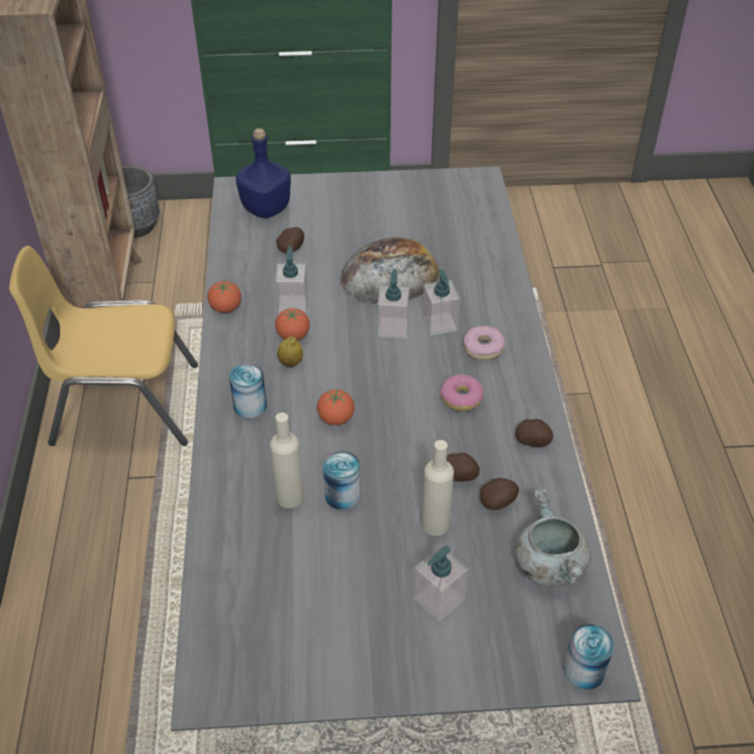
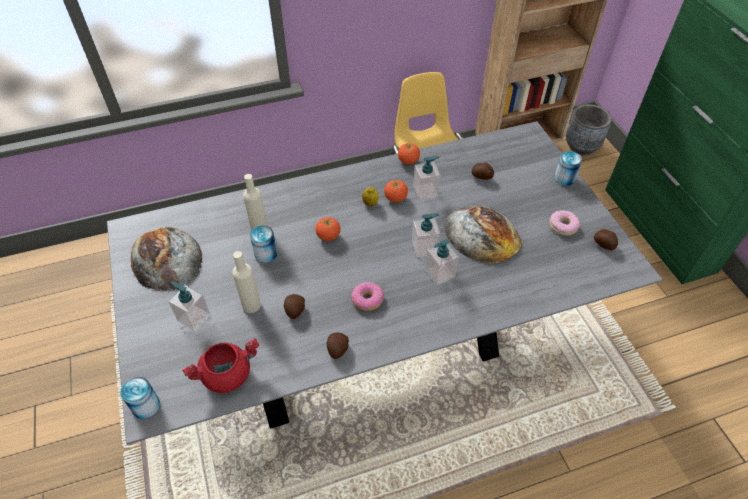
camera: 75 degrees right, 5 degrees up
(250, 406) = (327, 194): can -> can (564, 178)
(265, 209) = (517, 153): blue bottle -> none
(305, 631) = (166, 259): none -> bread
(483, 348) = (424, 304): donut -> donut (563, 226)
(498, 502) = (276, 337): potato -> potato (604, 245)
(548, 564) = (227, 374): grey cooking pot -> red cooking pot

